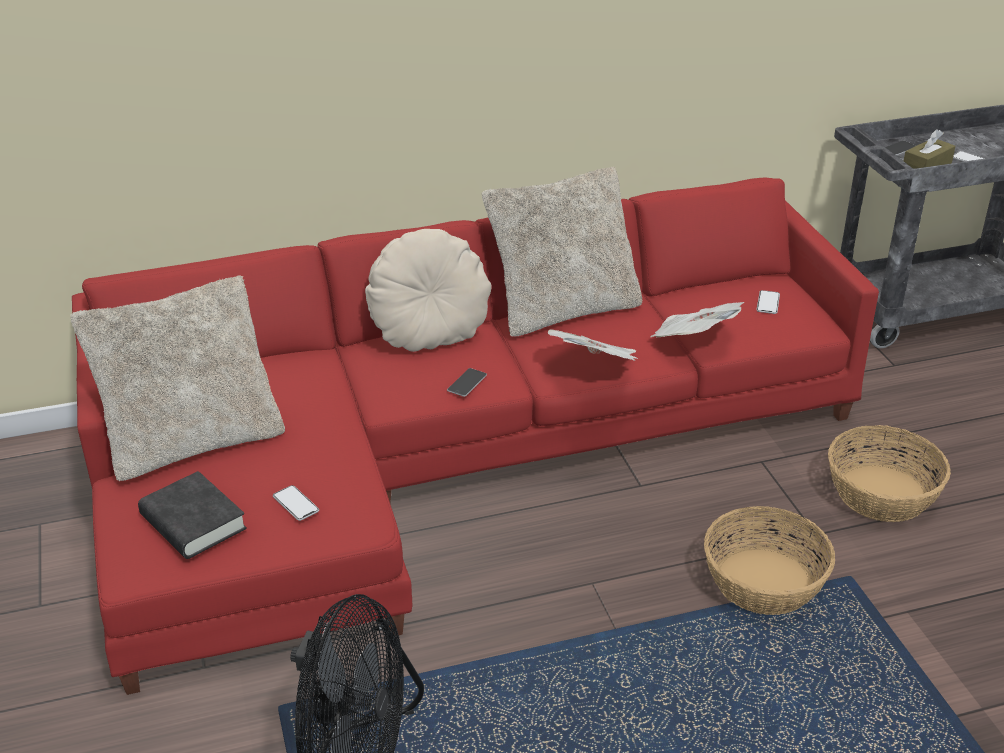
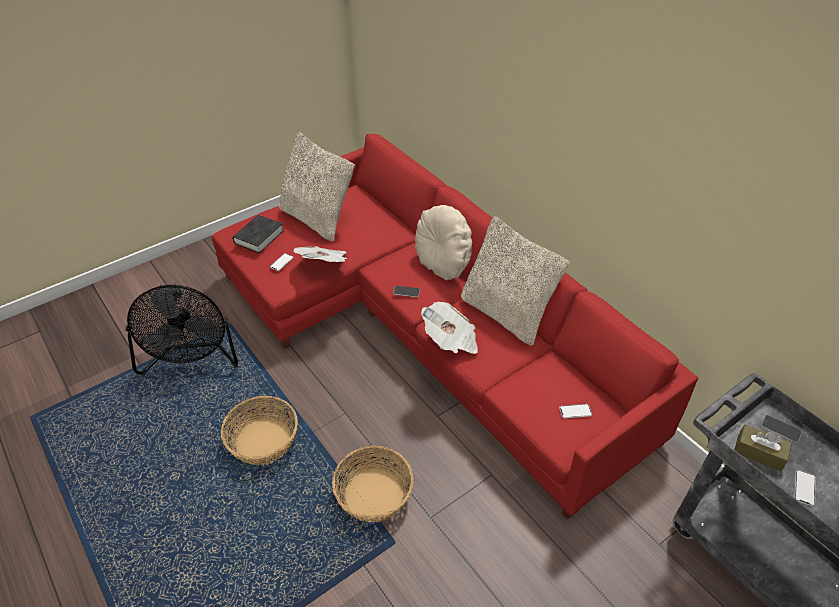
camera: 70 degrees right, 10 degrees up
(694, 340) = (507, 381): newspaper -> newspaper (324, 264)
(880, 493) = (490, 551): basket -> basket (264, 441)

